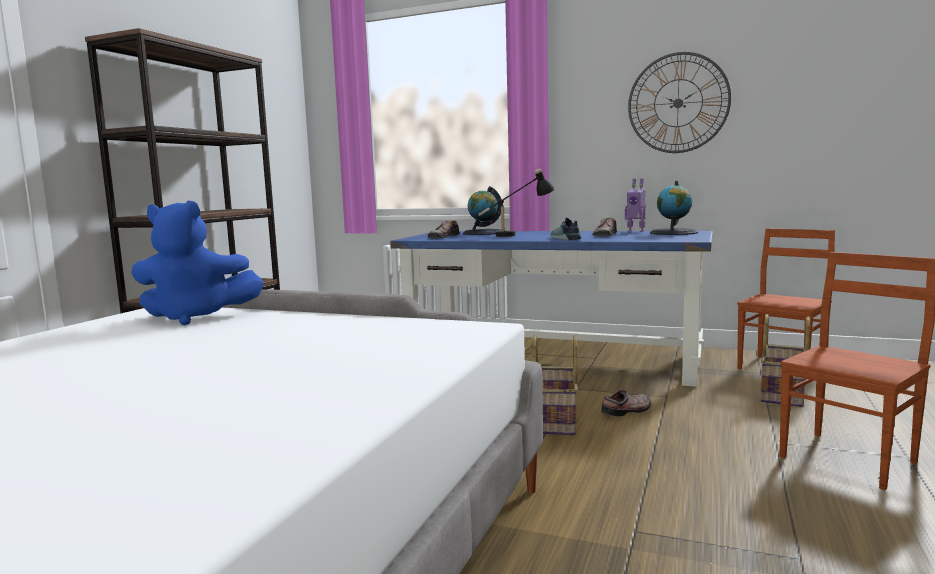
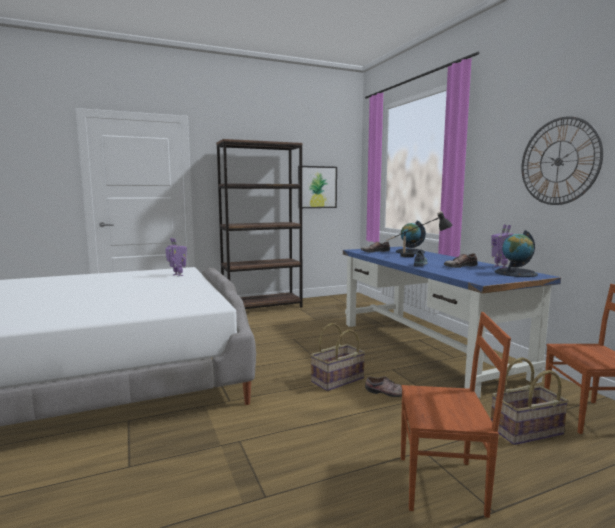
camera: 45 degrees right, 0 degrees up
(196, 317) = (177, 275): blue plush toy -> toy robot
(255, 145) = (317, 187): none -> picture

